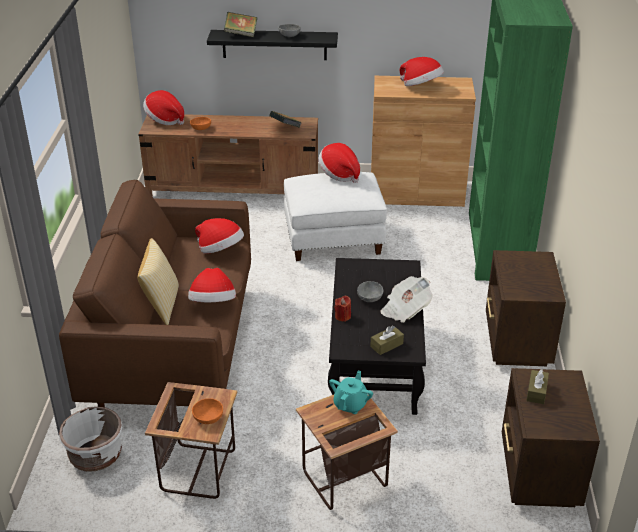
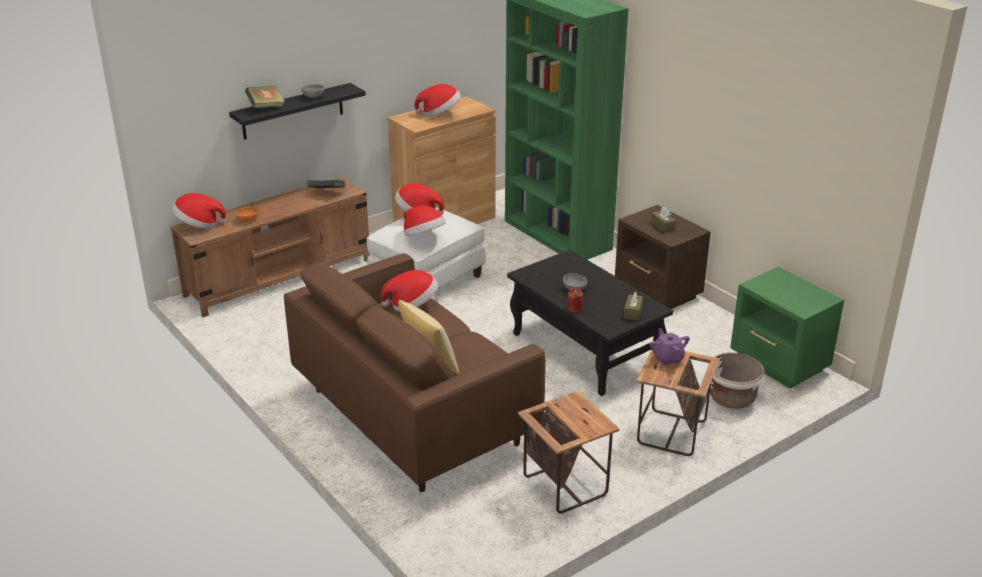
camera: 40 degrees left, 5 degrees down
(95, 456) = (469, 523): white planter -> white planter (732, 398)
(208, 418) = (588, 418): orange bowl -> none
(213, 304) = (469, 343): hat -> hat (423, 237)
(350, 404) = (668, 358): turquoise teapot -> purple teapot
(405, 310) = (610, 285): newspaper -> none
(536, 392) = (773, 290): brown tissue box -> brown tissue box (662, 226)
(538, 475) = (779, 364): brown nightstand -> green nightstand

